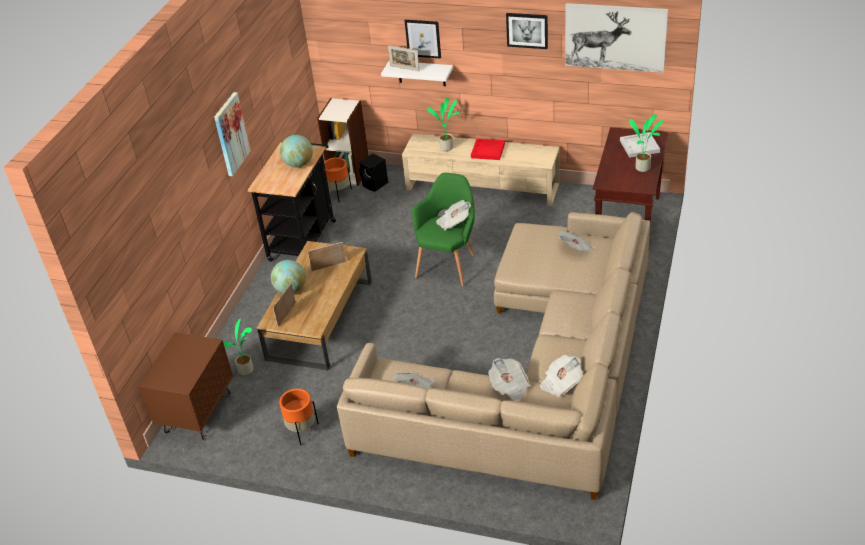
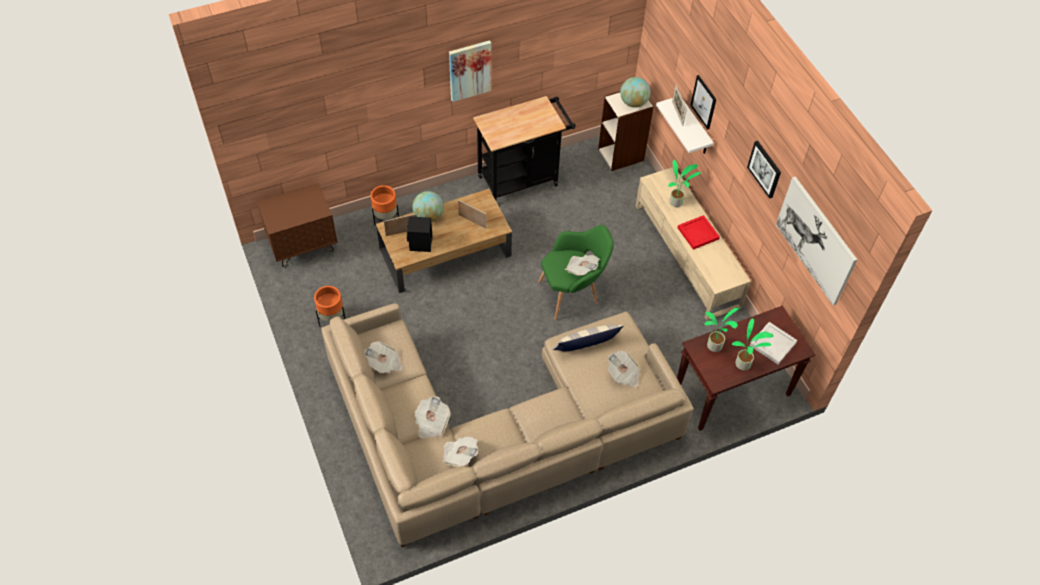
camera: 45 degrees right, 15 degrees up
(246, 371) = (361, 244): potted plant -> potted plant (714, 347)
(299, 164) = (529, 126): globe -> globe (633, 103)
(339, 193) = (591, 165): orange planter -> orange planter (386, 218)
(375, 184) = (623, 181): black speaker -> black speaker (420, 244)
(526, 257) = (586, 345): none -> pillow

